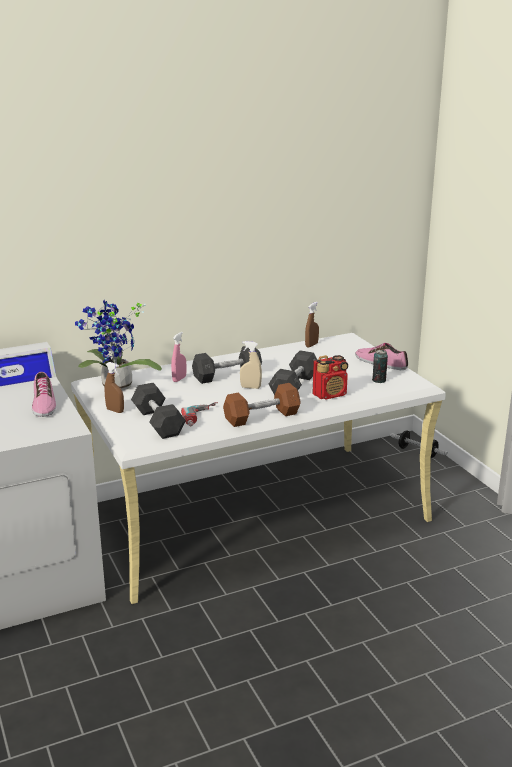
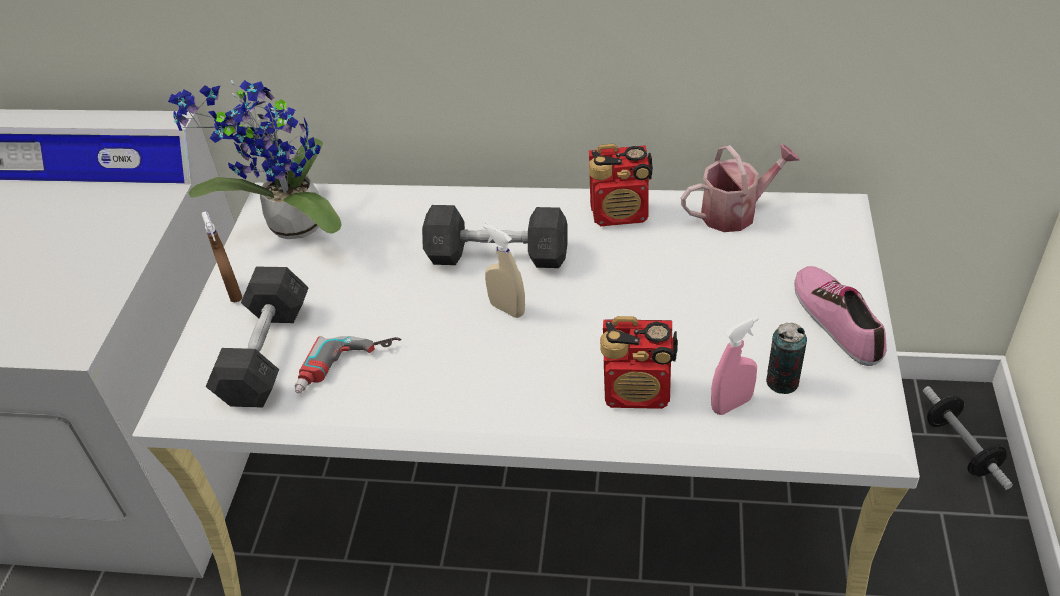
camera: 35 degrees right, 20 degrees up
(43, 403) = (103, 254): shoe -> none
(179, 379) = (409, 237): pink spray bottle -> pink spray bottle (731, 404)
(262, 417) = (447, 413): brown dumbbell -> none
(265, 354) = (621, 214): none -> radio
(294, 386) = (591, 336): grey dumbbell -> none
(311, 345) = (735, 212): brown spray bottle -> watering can

